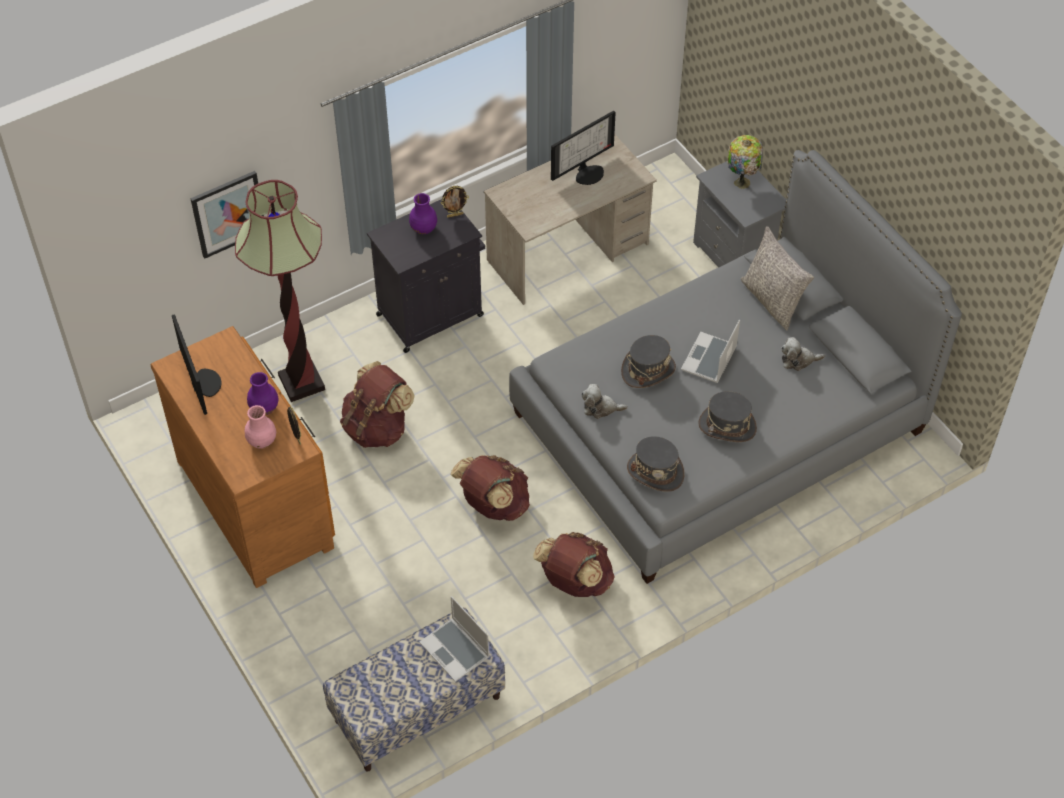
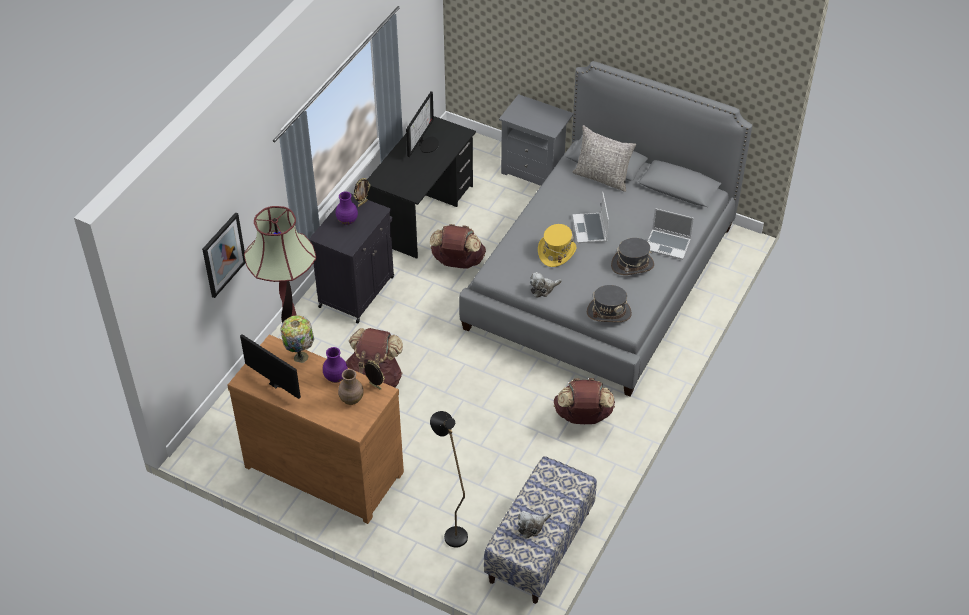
camera: 30 degrees left, 5 degrees down
(262, 441) = (351, 399): pink vase -> brown vase
(337, 641) = (451, 530): none -> black floor lamp
(456, 650) = (559, 485): laptop -> laptop (668, 245)
(493, 505) = (493, 394): brown backpack -> brown backpack (457, 262)
(568, 253) = (422, 213): beige desk -> black desk
(648, 370) = (556, 252): grey hat -> yellow hat
(742, 181) = (532, 111): table lamp -> table lamp (300, 356)
(798, 360) = (646, 206): plush toy -> plush toy (532, 526)

